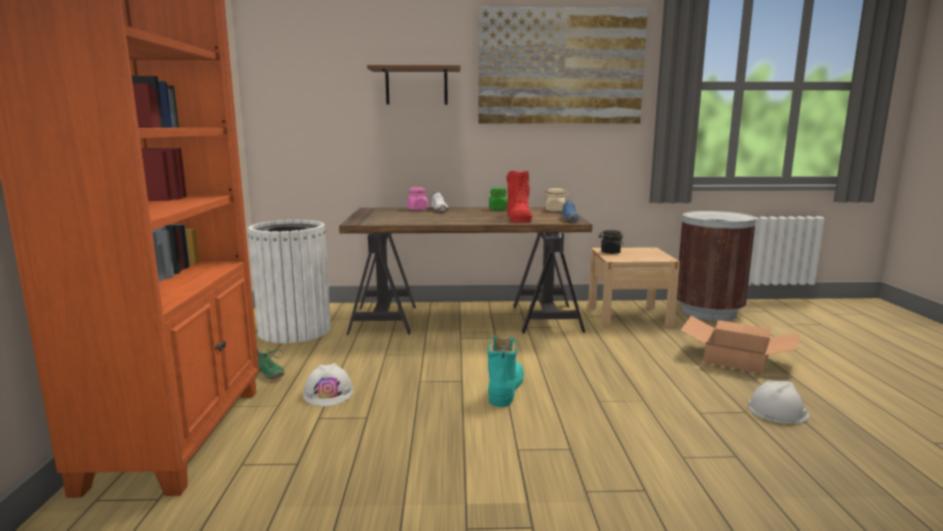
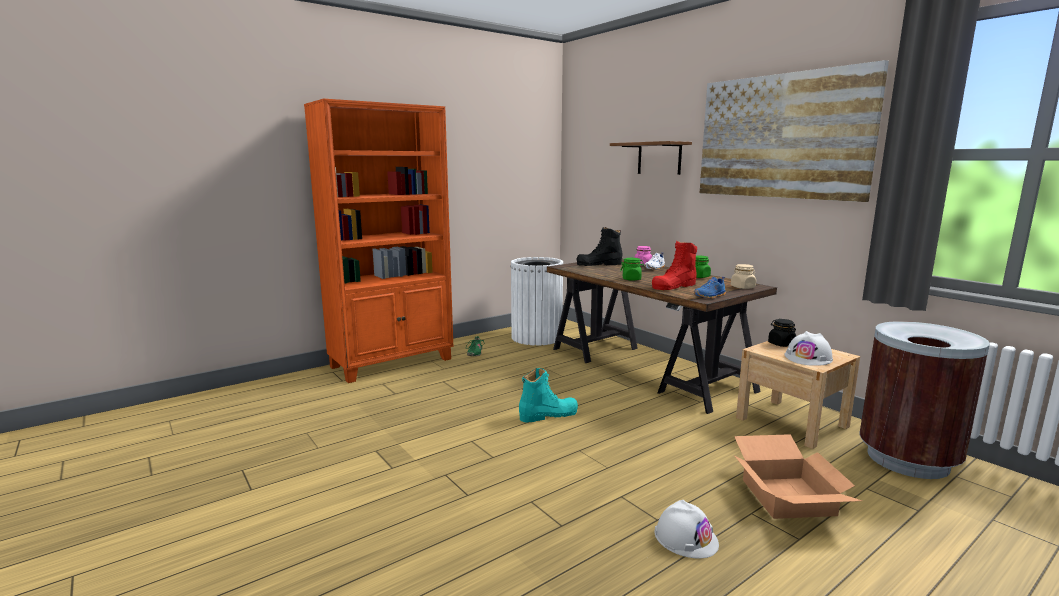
camera: 55 degrees right, 0 degrees up
(328, 393) = (472, 373): white hard hat -> white hard hat (808, 358)
(380, 215) = (599, 264): none -> black boot
(466, 220) = (631, 279): none -> green jar

